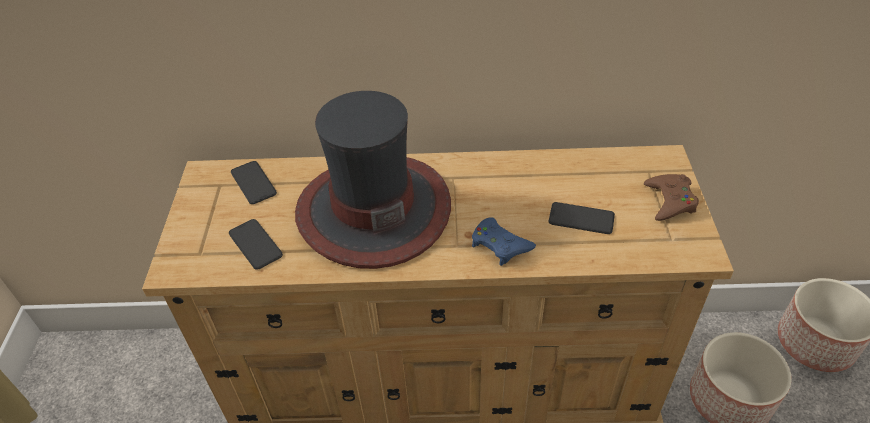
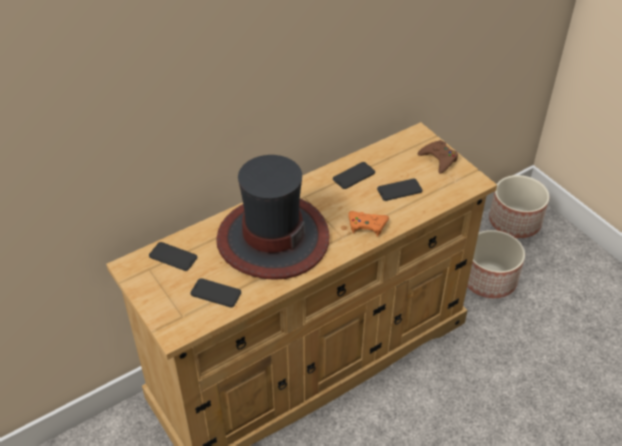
camera: 35 degrees left, 0 degrees up
(500, 245) = (367, 225): blue game controller -> orange game controller
(536, 177) = (354, 176): none -> phone

